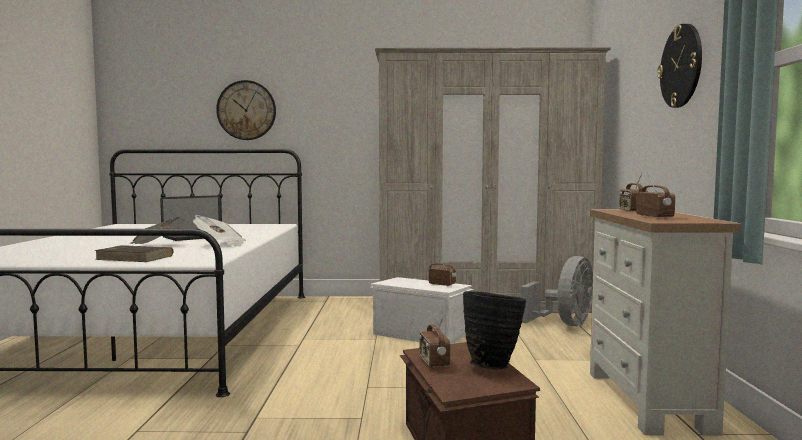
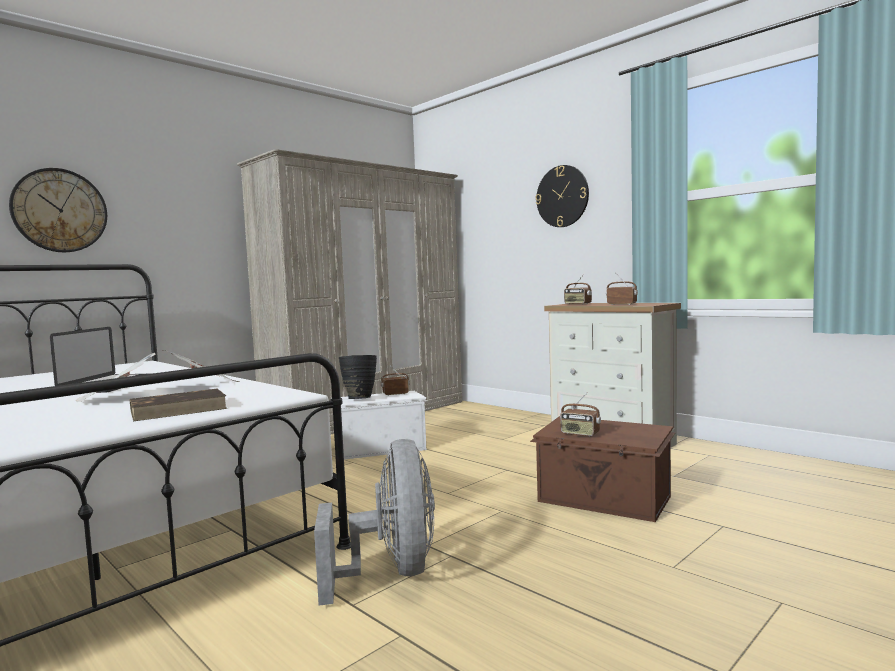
camera: 45 degrees left, 0 degrees up
(492, 365) = (616, 424): black vase -> black vase (359, 399)
(565, 324) = (461, 414): grey fan -> grey fan (392, 573)

